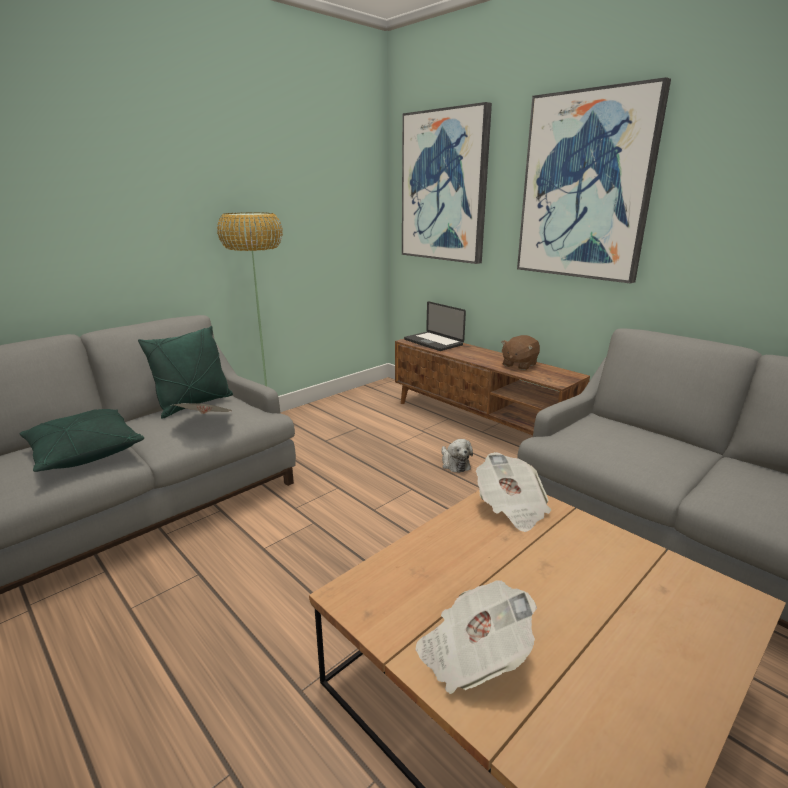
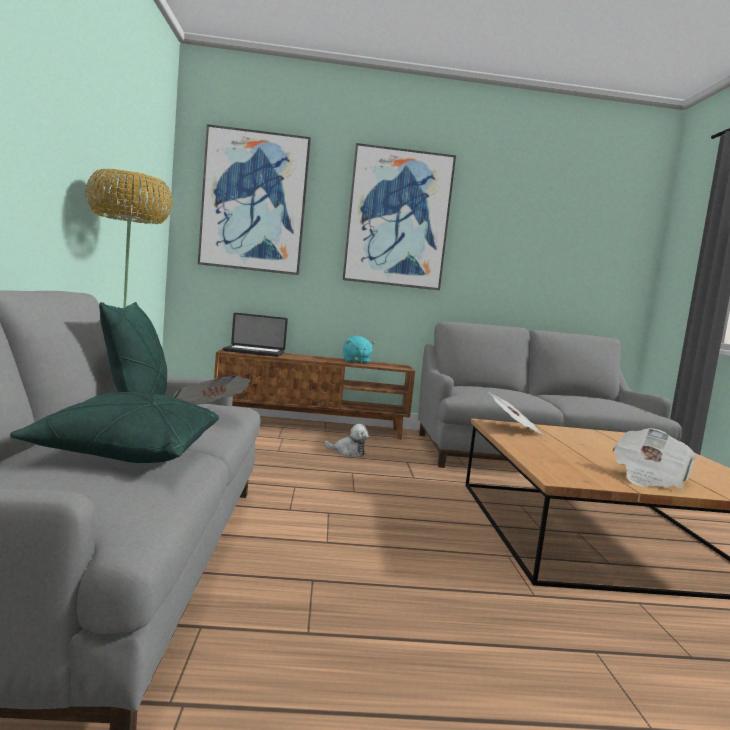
camera: 50 degrees left, 15 degrees down
(519, 365) = (355, 361): brown plush toy -> turquoise plush toy

